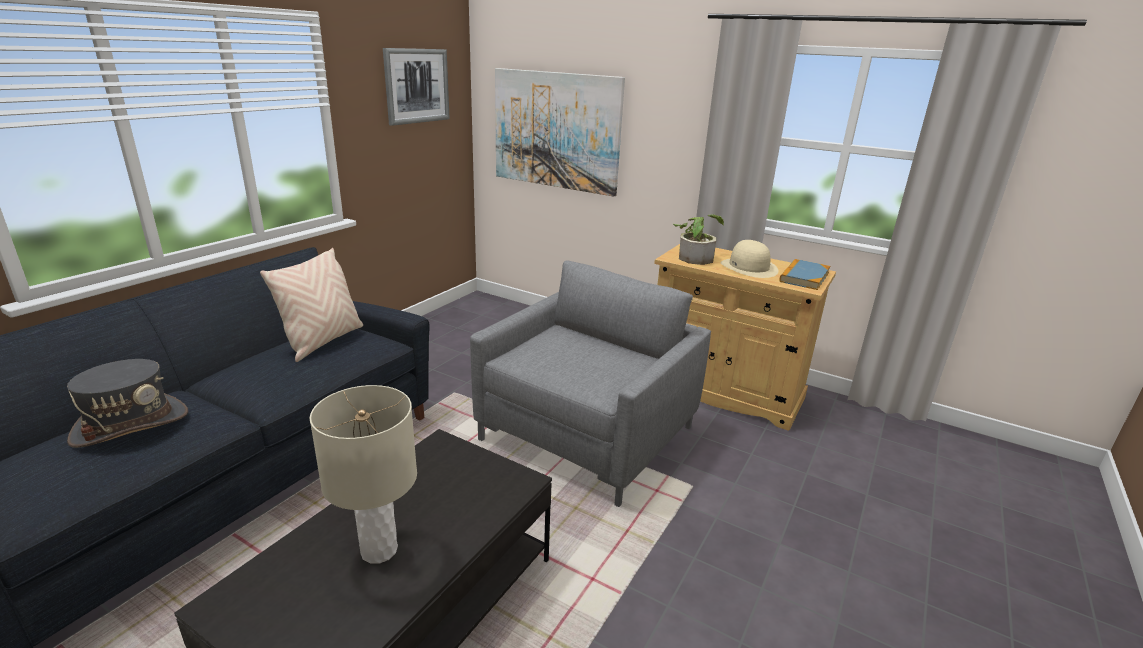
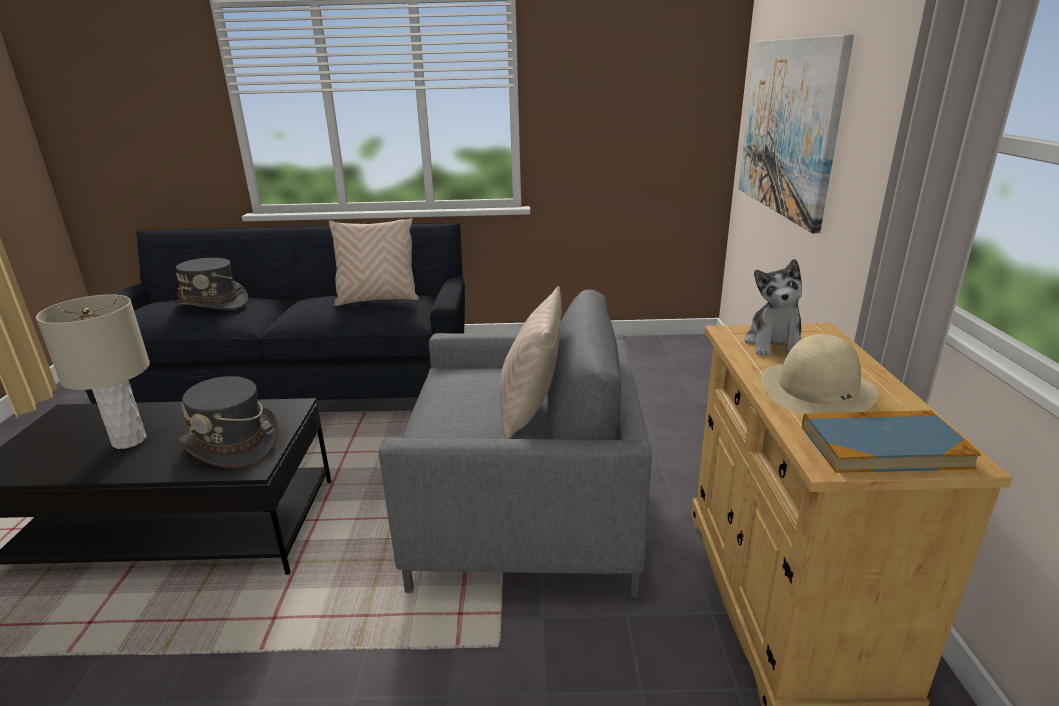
camera: 60 degrees right, 0 degrees up
(417, 86) = (645, 68): picture -> none
(472, 485) = (233, 444): none -> grey hat
(609, 349) = (530, 411): none -> beige pillow
(695, 257) = (774, 344): potted plant -> plush toy

